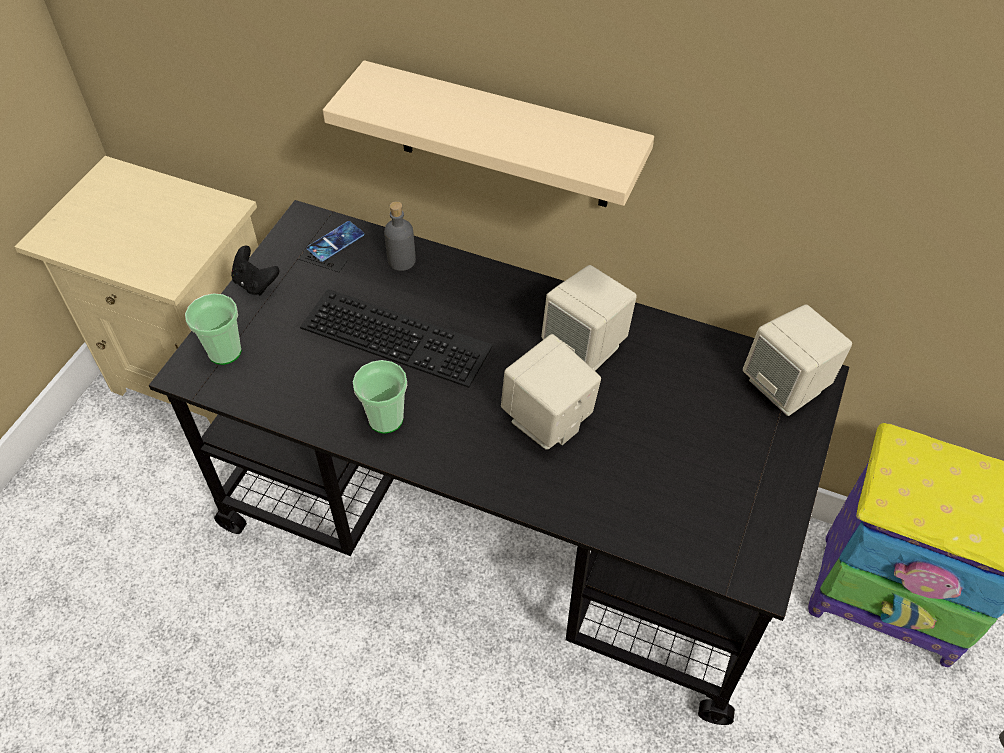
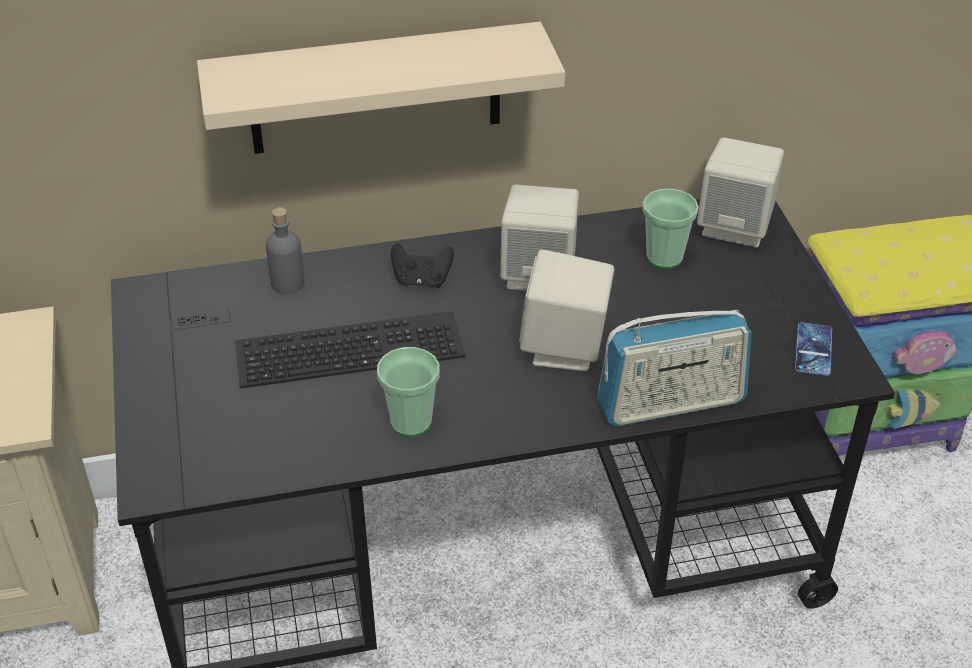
camera: 35 degrees left, 10 degrees down
(224, 351) = (176, 448): cup -> cup (664, 257)
(255, 283) = (146, 372): black game controller -> black game controller (421, 281)
(335, 242) = (199, 296): phone -> phone (813, 349)
(586, 515) = (671, 403): none -> radio

